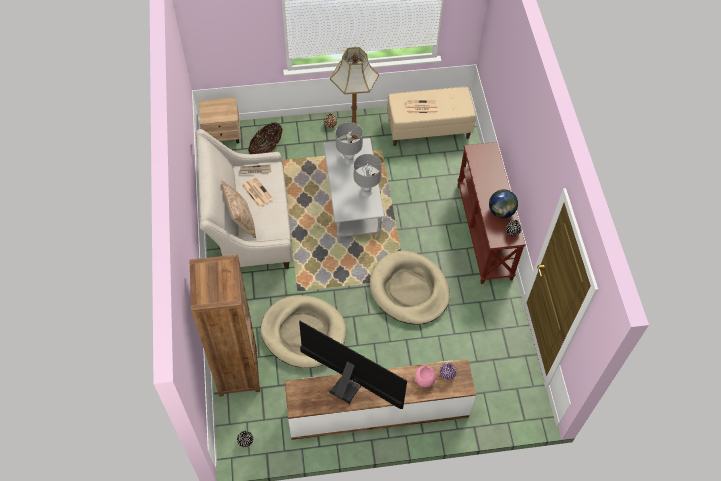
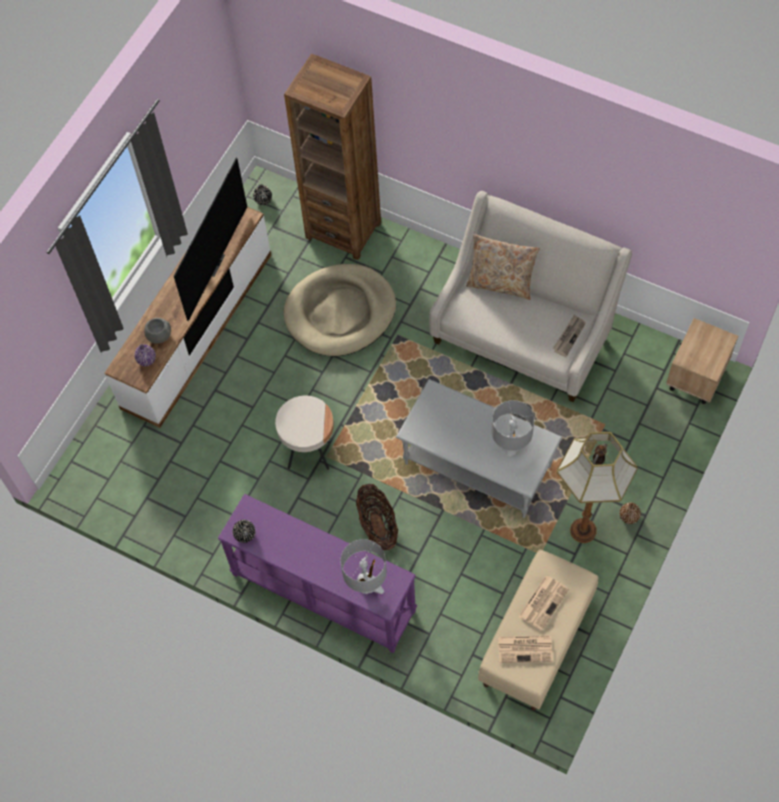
camera: 130 degrees right, 5 degrees up
(257, 192) = (533, 321): newspaper -> newspaper (526, 649)
(266, 149) = (637, 415): basket -> basket (377, 525)
(347, 386) = (211, 263): television -> television turned 45 degrees counterclockwise
(366, 192) = (446, 439): grey table lamp -> grey table lamp (366, 586)
(409, 290) = (309, 450): beige dog bed -> beige side table
(424, 380) = (159, 335): pink bowl -> grey bowl
(485, 231) = (322, 593): brown console table -> purple console table
(501, 212) = (282, 543): globe -> none

